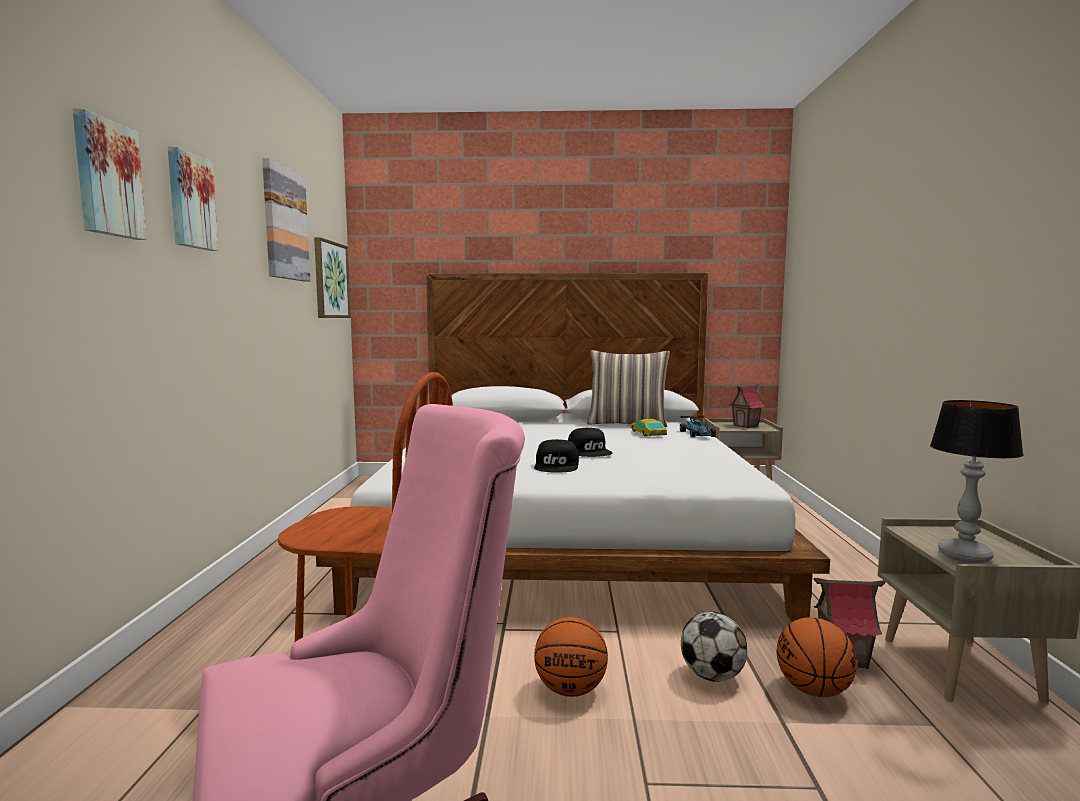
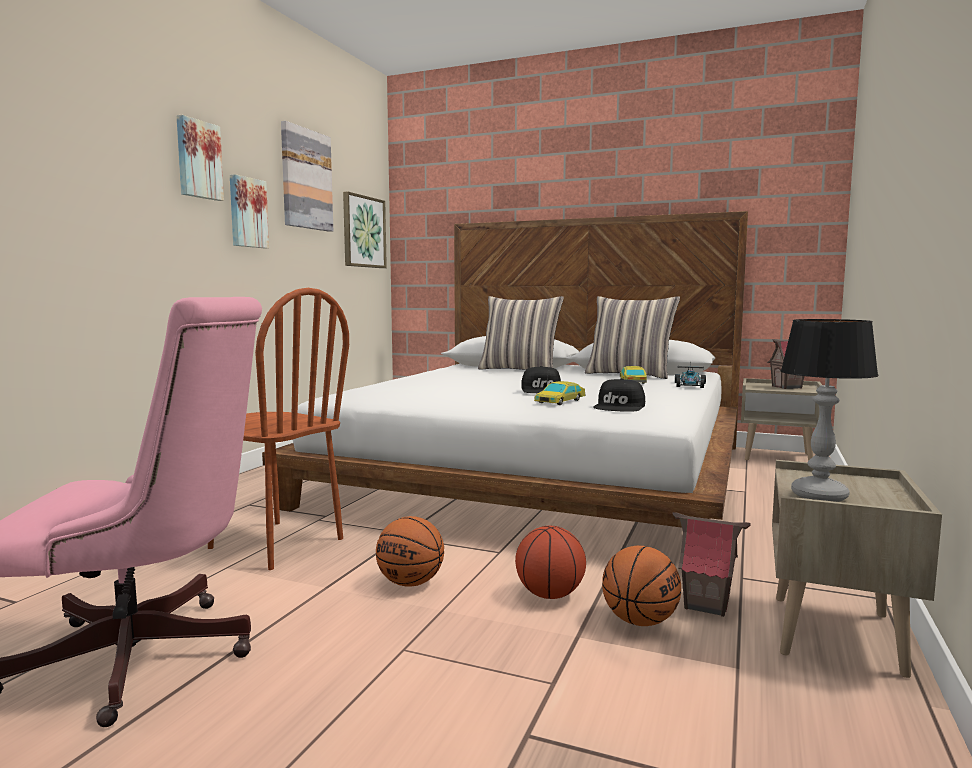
camera: 20 degrees right, 0 degrees up
(107, 178) = (116, 142): picture -> picture (247, 212)
(519, 423) = (520, 370): none -> pillow
(557, 466) = (490, 397): black cap -> black cap (620, 406)
(629, 465) = (560, 401): none -> toy car
(712, 676) = (550, 595): football -> basketball

